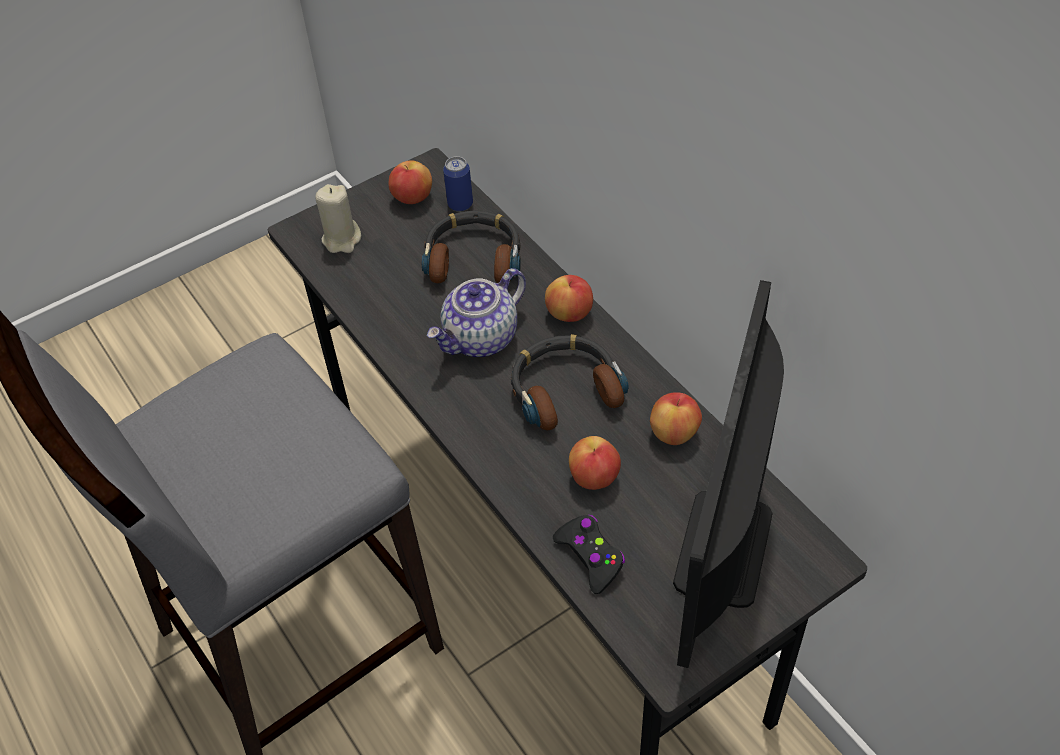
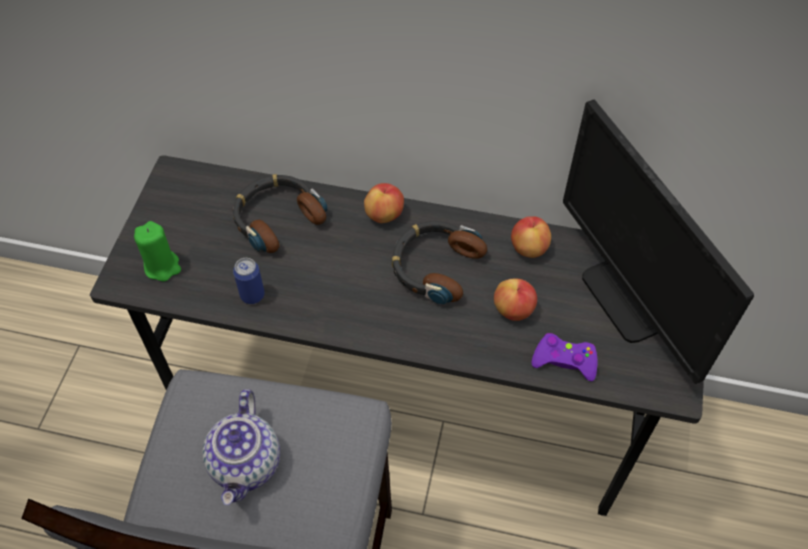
camera: 45 degrees left, 5 degrees up
(342, 239) = (162, 266): beige candle -> green candle
(412, 198) = (184, 203): apple -> none
(460, 204) = (225, 186): can -> can (252, 295)
(481, 339) = (344, 270): teapot -> teapot (247, 464)
(590, 556) = (564, 360): black game controller -> purple game controller

